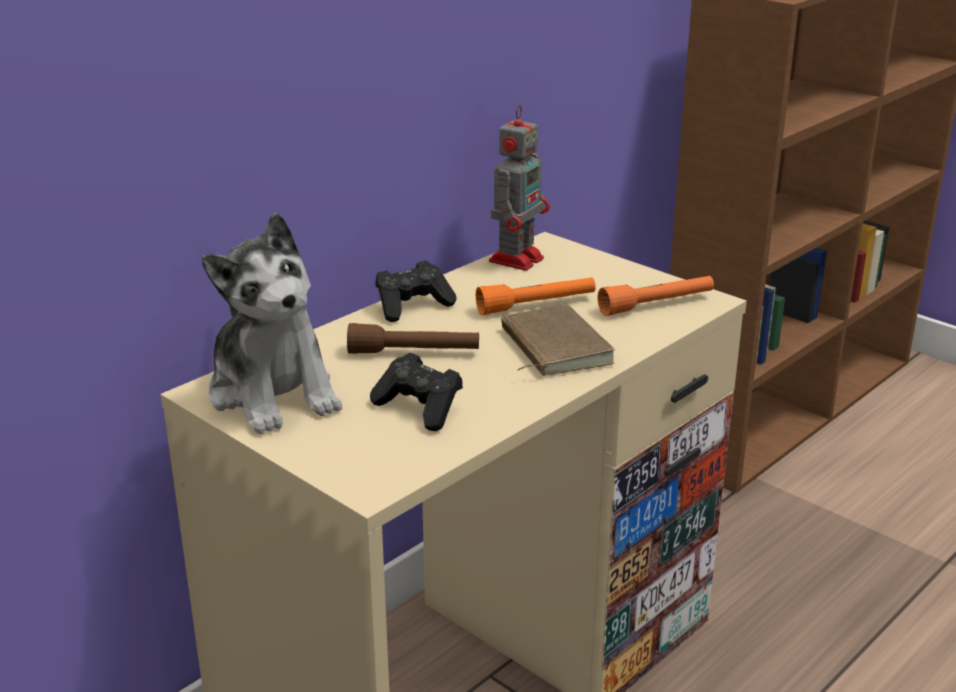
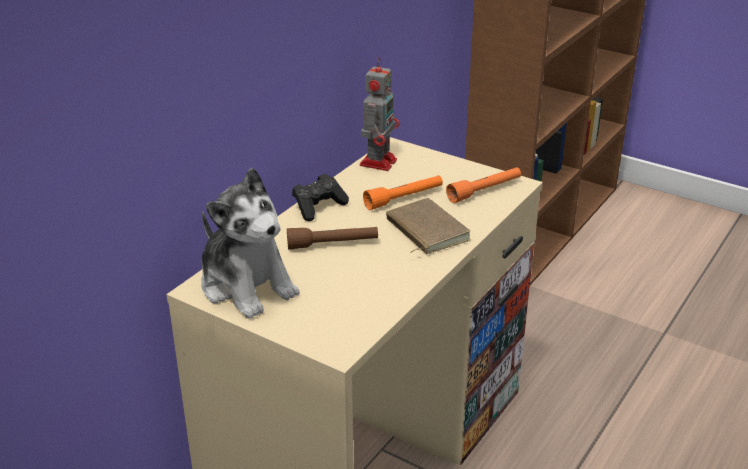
camera: 10 degrees left, 5 degrees up
(420, 408) = (351, 287): black game controller -> none

